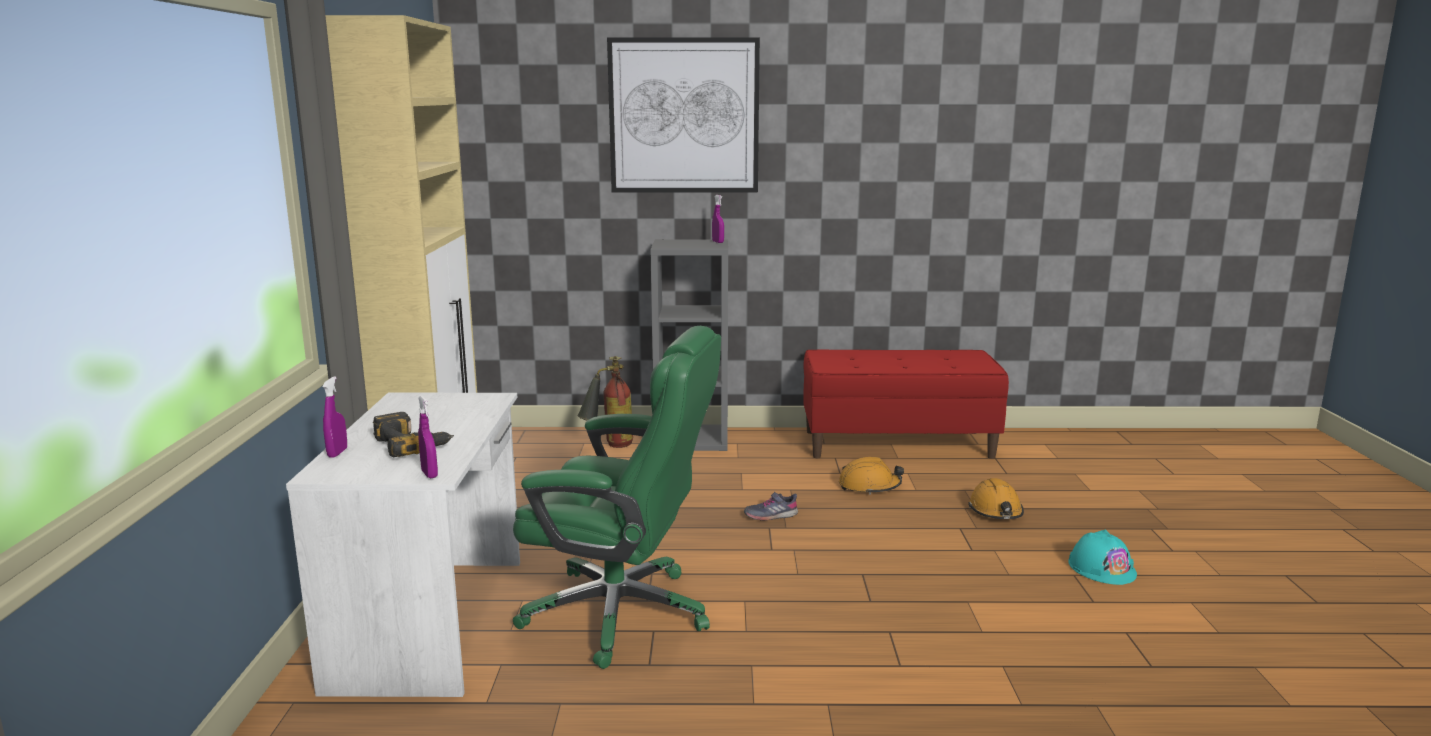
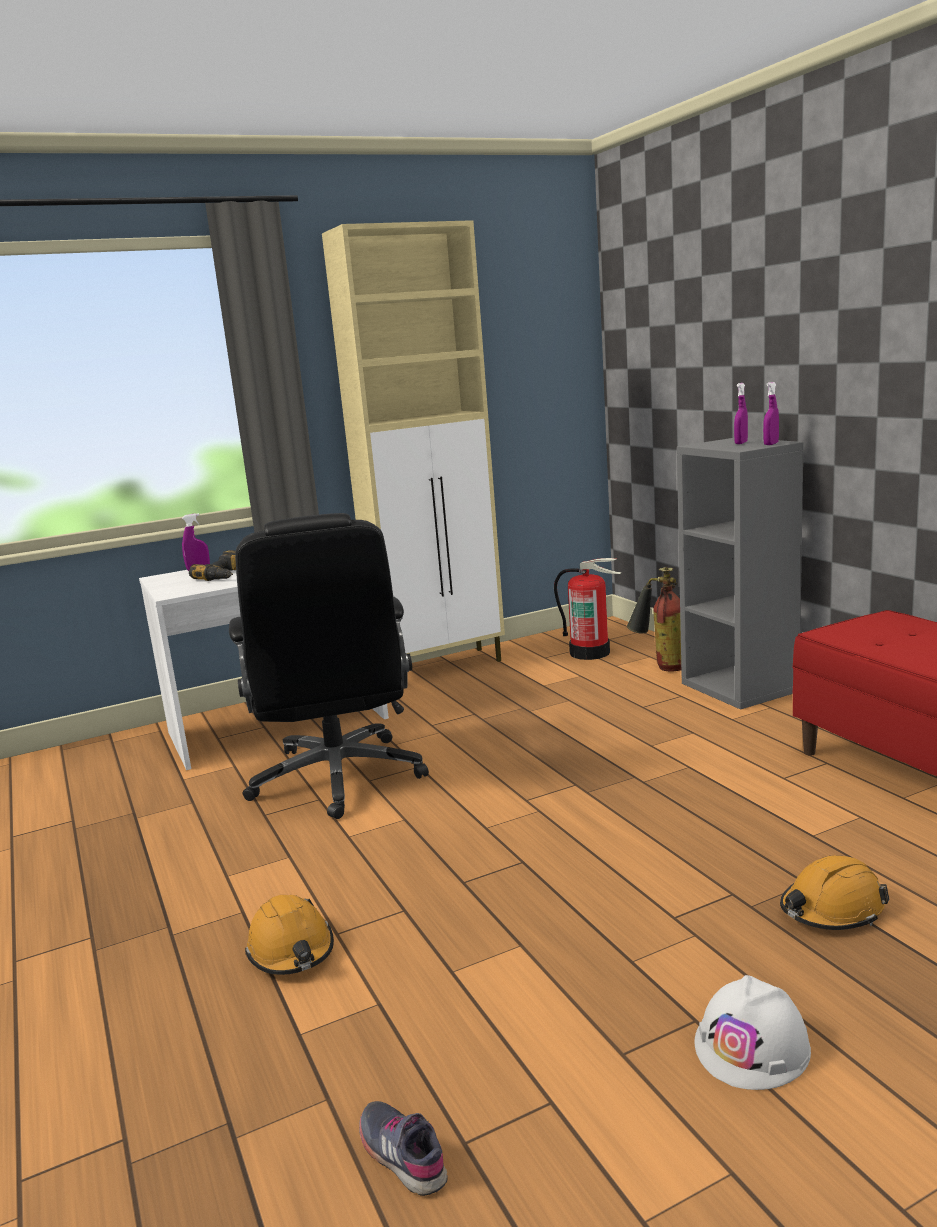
camera: 65 degrees right, 0 degrees up
(429, 474) = (170, 592): purple spray bottle -> purple spray bottle (741, 443)
(533, 456) = (590, 652): none -> fire extinguisher
(621, 613) = (338, 778): green office chair -> black office chair
(684, 116) = (771, 281): picture -> none
(771, 515) = (606, 777): grey shoe -> grey shoe (403, 1154)
(869, 486) = (771, 805): orange hard hat -> orange hard hat (291, 950)
(1102, 568) = (752, 1046): turquoise hard hat -> white hard hat

